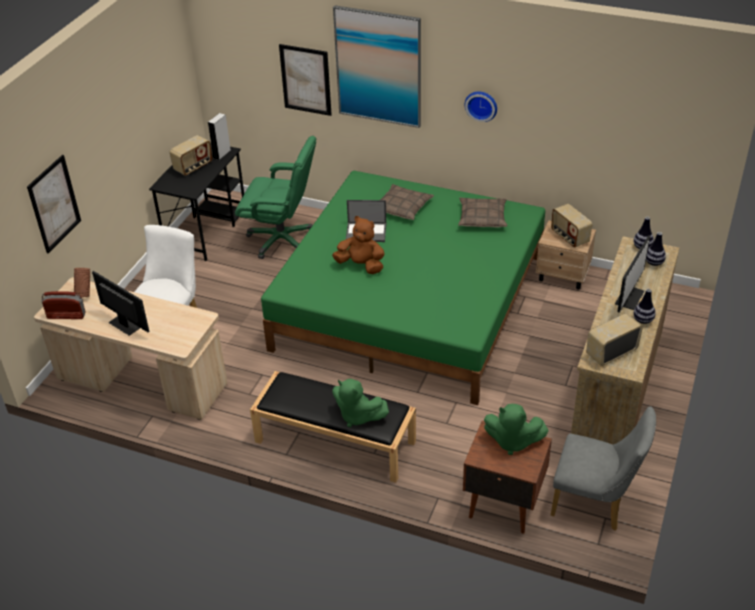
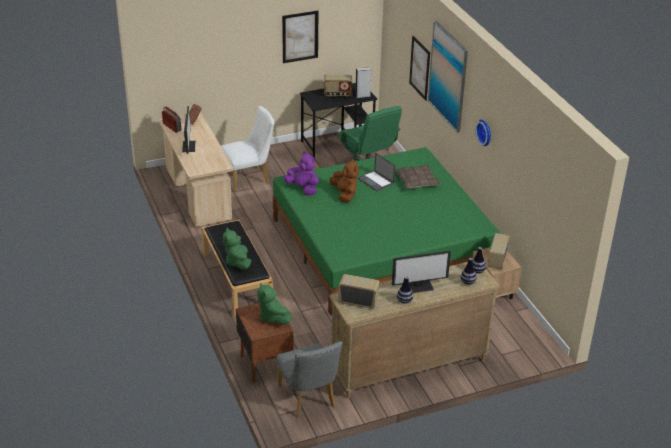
camera: 45 degrees right, 5 degrees down
(54, 204) = (208, 63): picture -> picture (300, 36)
(312, 287) = (303, 188): none -> purple plush toy
(482, 217) = (452, 213): pillow -> none

